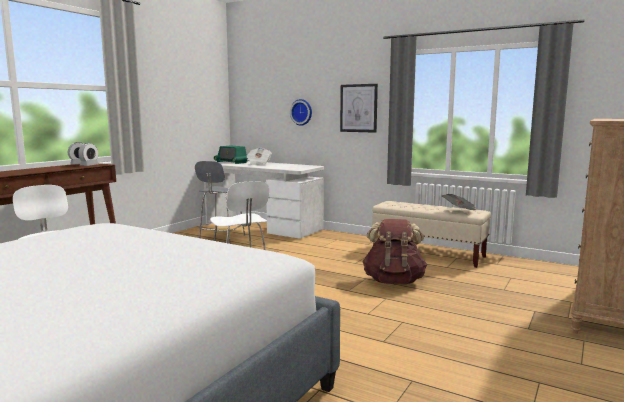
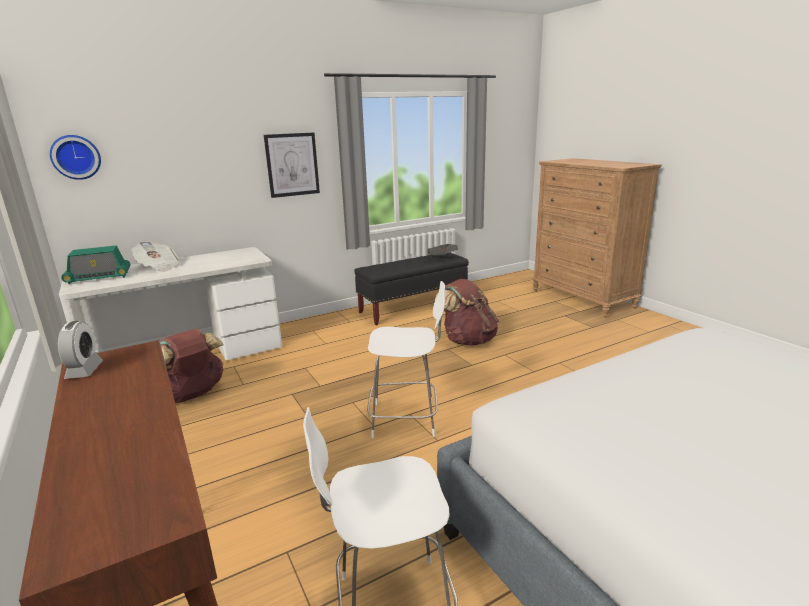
camera: 60 degrees left, 10 degrees up
(89, 165) = (131, 361): alarm clock -> none
(221, 238) = (191, 396): grey chair -> brown backpack
(302, 112) = (203, 177): wall clock -> wall clock (76, 157)
(428, 254) = (413, 308): beige bench -> black bench

